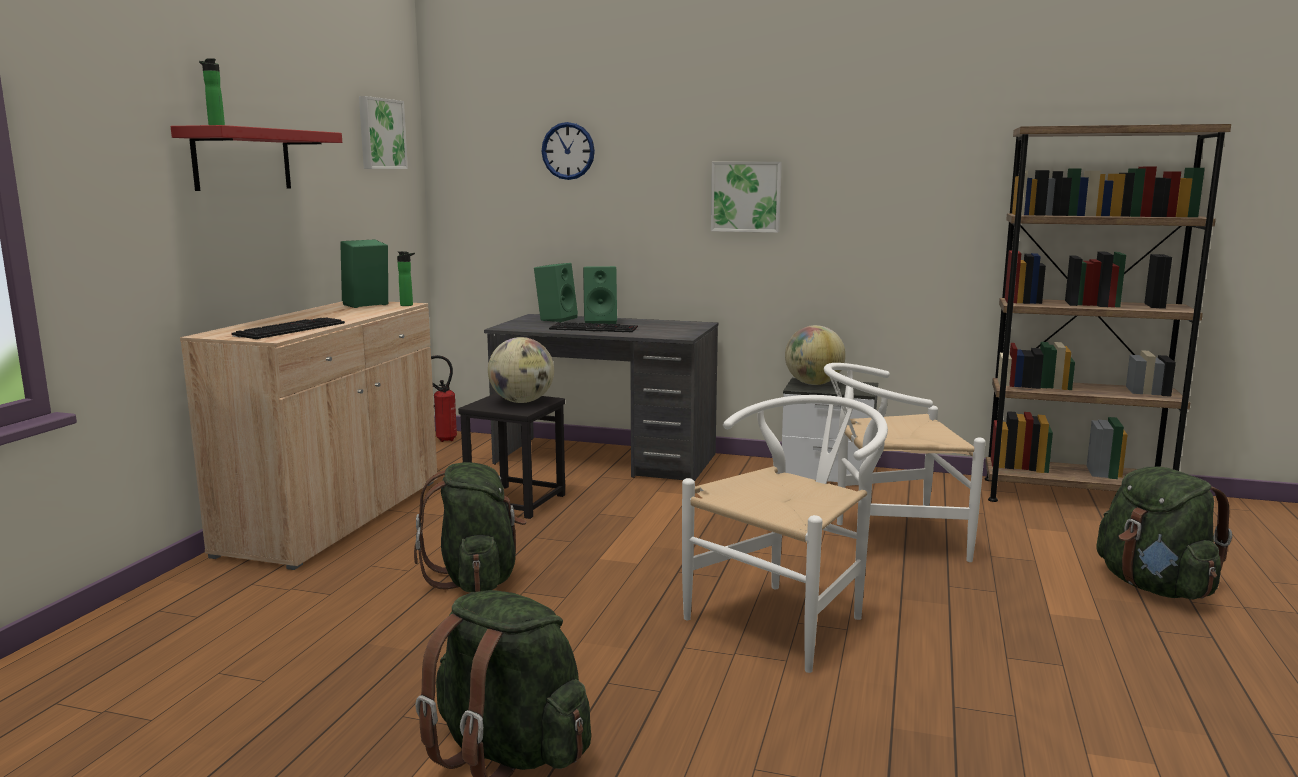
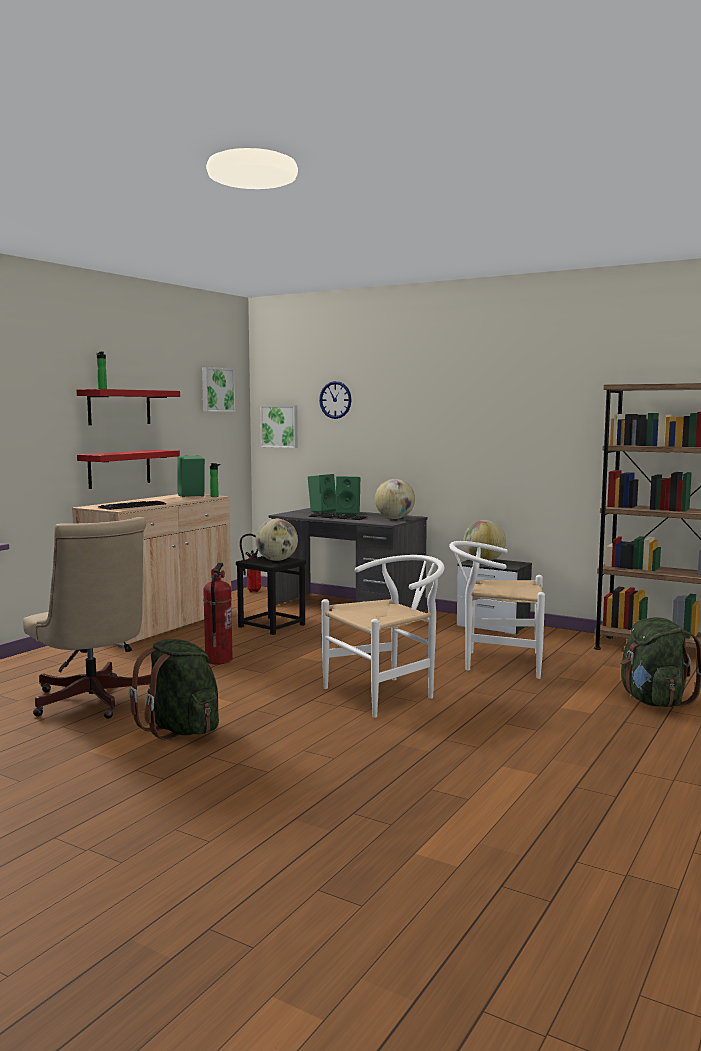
camera: 15 degrees right, 5 degrees down
(249, 265) = (119, 468): none -> red shelf
(306, 706) = (93, 703): none -> beige office chair
(476, 579) = (218, 660): green backpack -> fire extinguisher
(678, 327) = (394, 518): none -> globe
(746, 196) = (445, 431): picture -> picture (280, 426)

